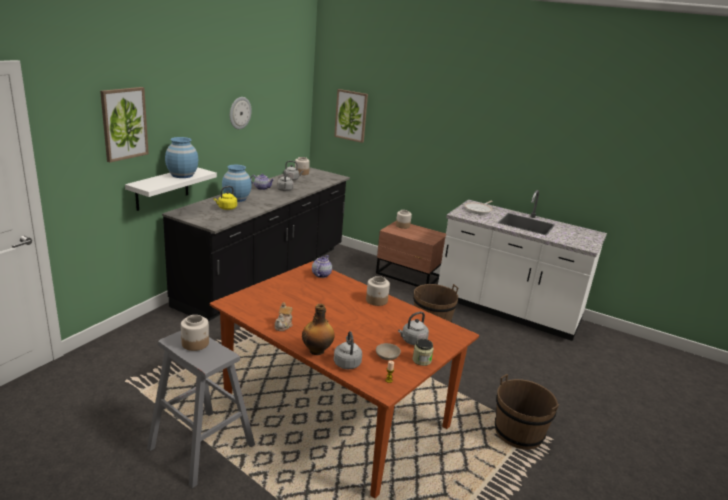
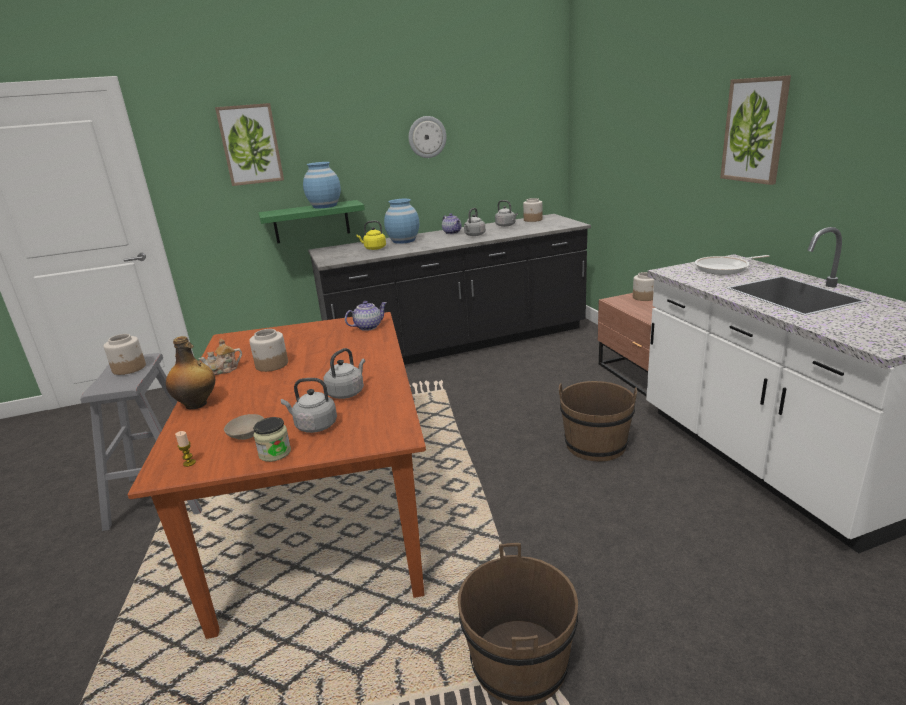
camera: 45 degrees right, 0 degrees up
(162, 188) = (311, 222): white shelf -> green shelf
(347, 363) = (194, 427): grey kettle -> grey kettle (347, 392)
(351, 115) = (601, 136): picture -> picture (755, 130)
(377, 300) = (372, 366): jar -> jar (272, 365)

